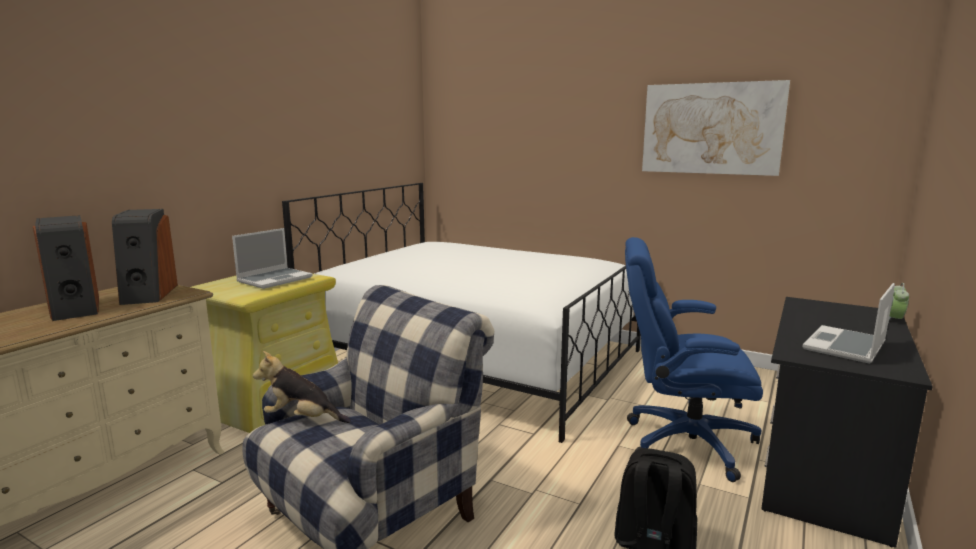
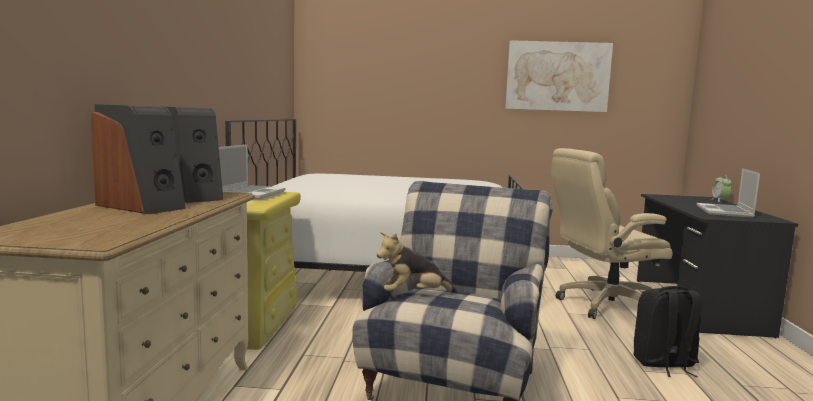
camera: 25 degrees left, 5 degrees down
(679, 441) = (602, 305): blue office chair -> beige office chair

